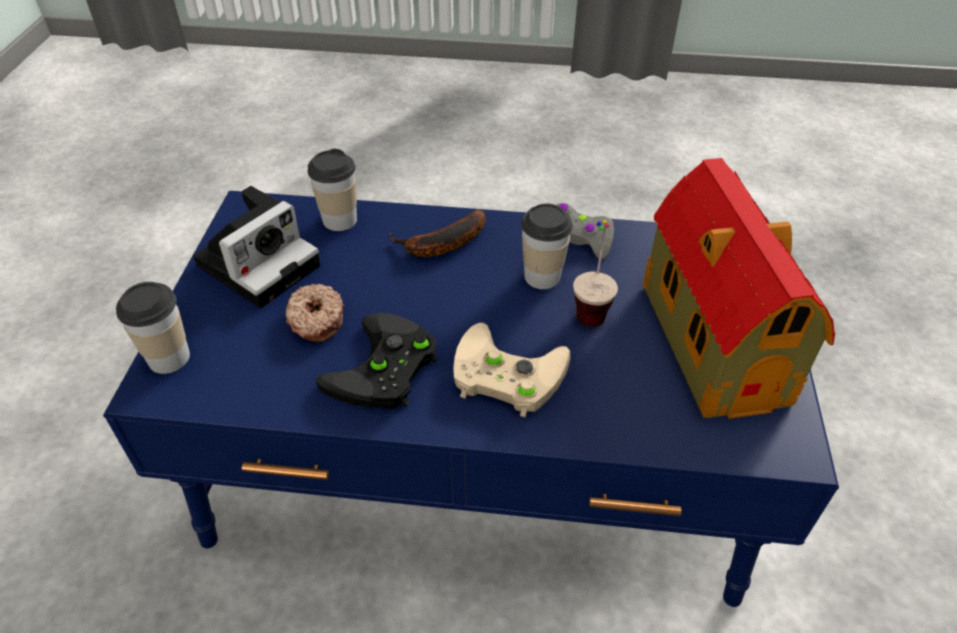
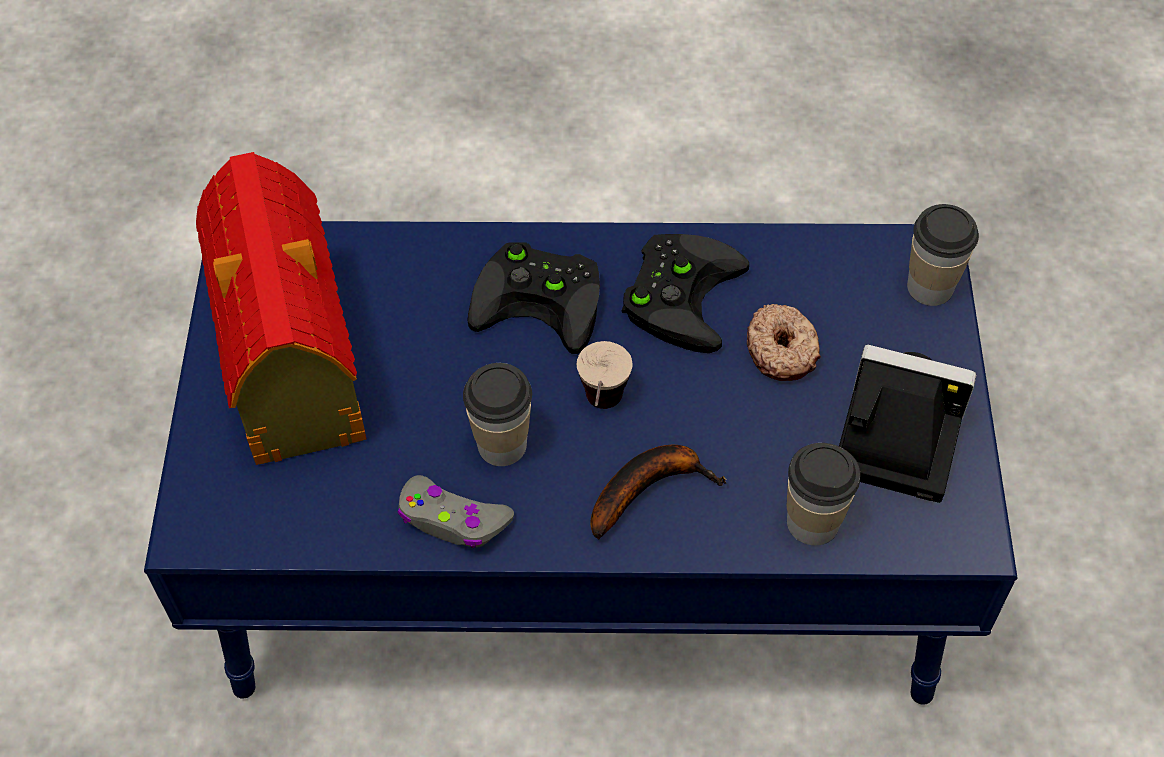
camera: 175 degrees right, 10 degrees up
(261, 262) = (892, 433): camera -> camera turned 75 degrees clockwise
(503, 375) = (544, 300): beige game controller -> black game controller
(592, 304) = (436, 405): cup -> cup (601, 413)

